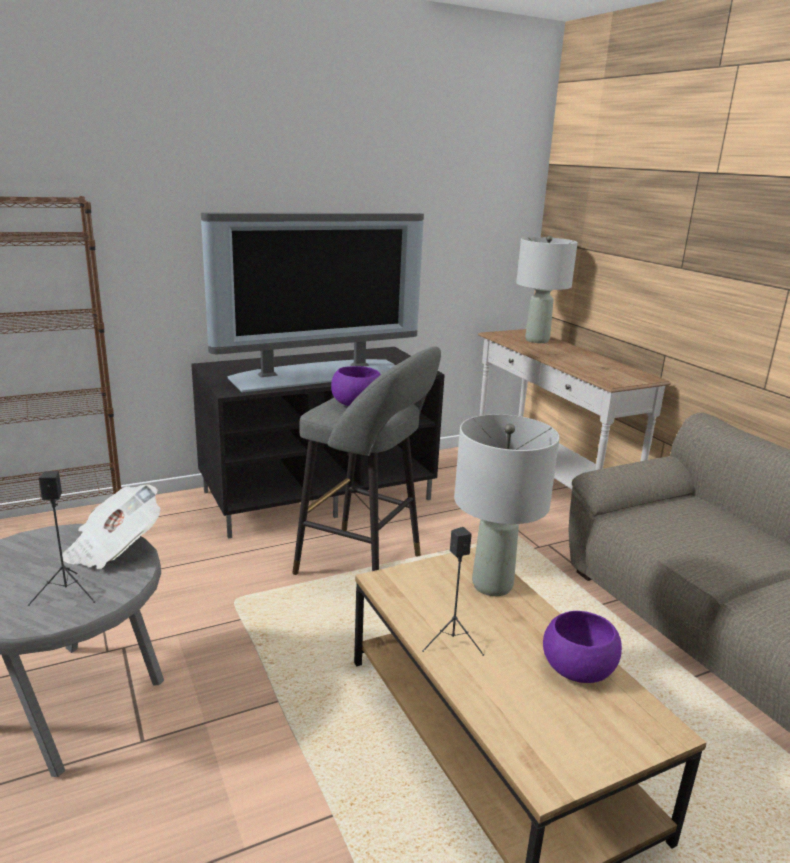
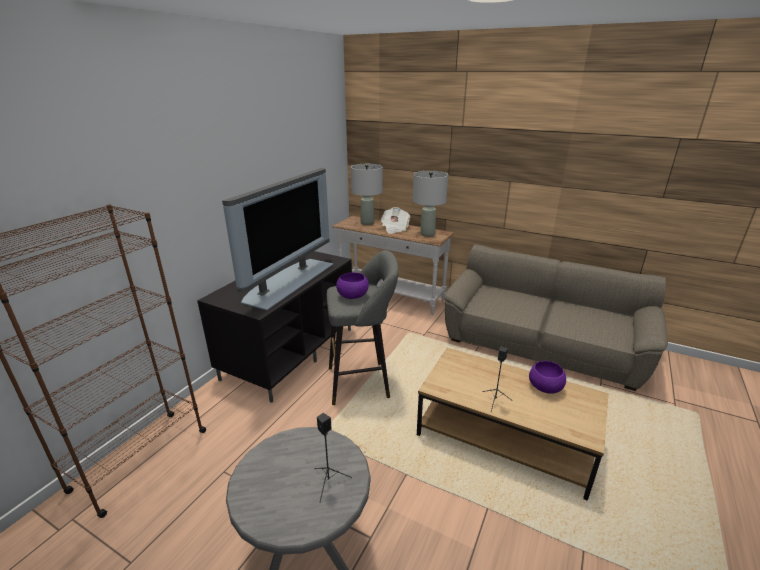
camera: 35 degrees left, 5 degrees up
(114, 548) = (311, 442): newspaper -> newspaper (394, 228)
(491, 585) = (474, 366): grey table lamp -> grey table lamp (427, 234)

